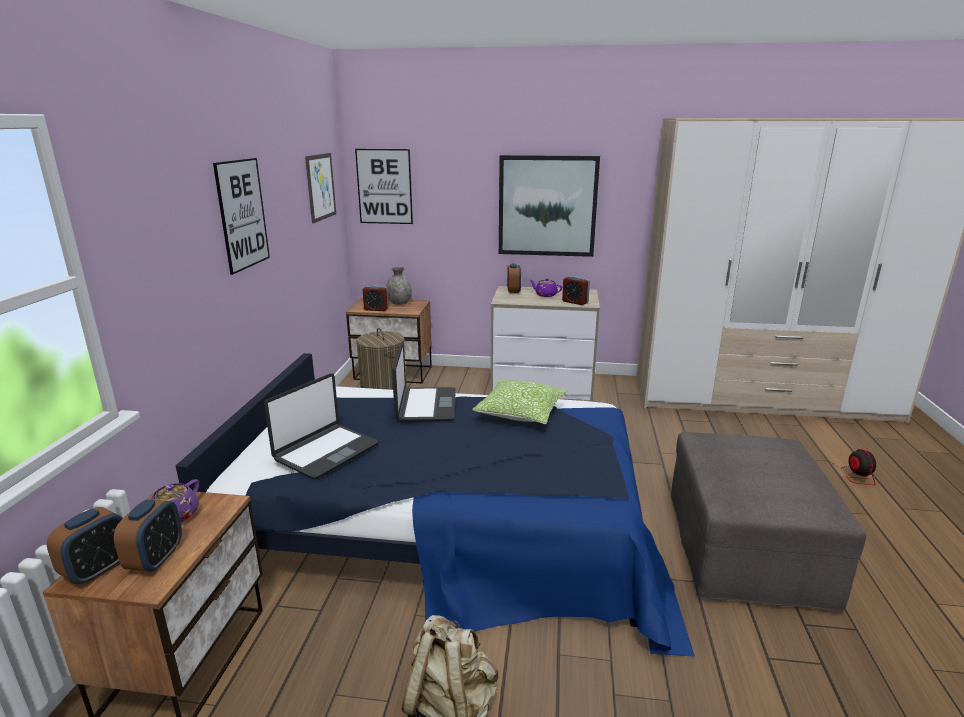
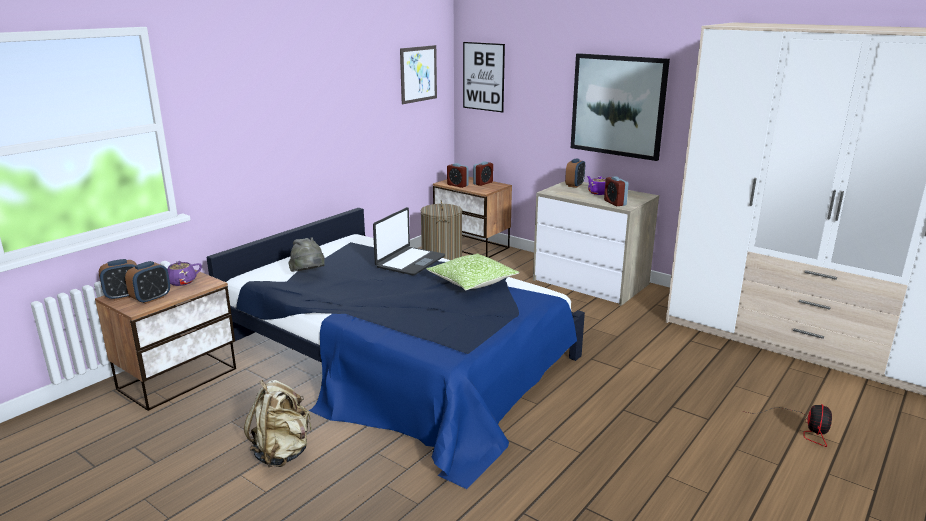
camera: 30 degrees right, 0 degrees up
(242, 214) = (315, 93): picture -> none
(325, 452) = (308, 274): laptop -> grey hat
(399, 303) = (483, 183): grey vase -> alarm clock
(744, 548) = (607, 446): grey ottoman -> none

